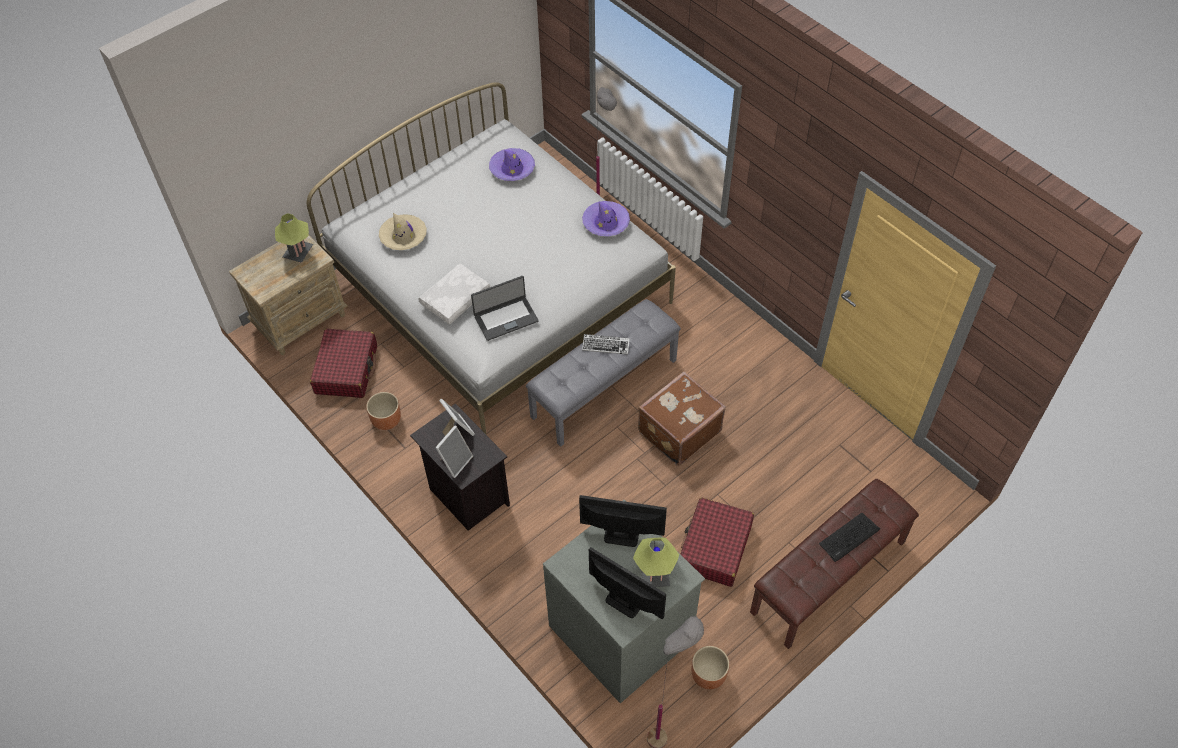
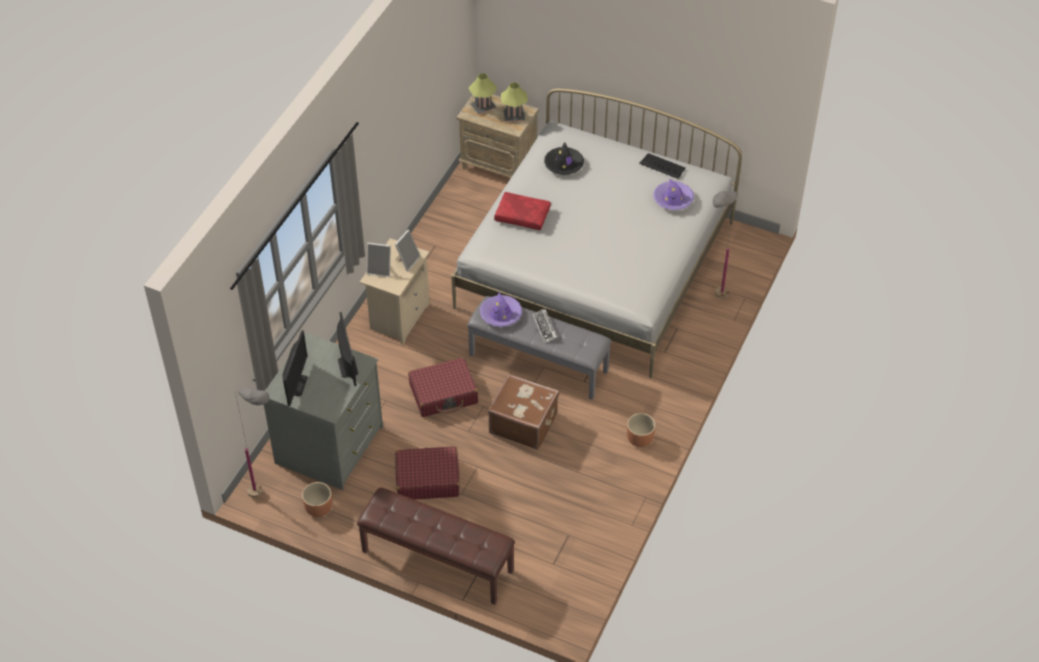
camera: 65 degrees right, 5 degrees down
(346, 369) = (470, 208): red suitcase -> red suitcase (444, 394)
(386, 420) = (438, 247): brown planter -> brown planter (640, 439)
(403, 236) = (564, 165): beige hat -> black hat
(455, 298) = (523, 215): white pillow -> red pillow
(467, 495) = (398, 317): black nightstand -> beige nightstand
(505, 318) = (520, 250): laptop -> none
(606, 223) = (652, 275): purple hat -> purple hat (501, 314)
(654, 574) = (325, 394): table lamp -> table lamp (483, 107)
(849, 537) = (445, 532): keyboard -> keyboard (662, 166)

